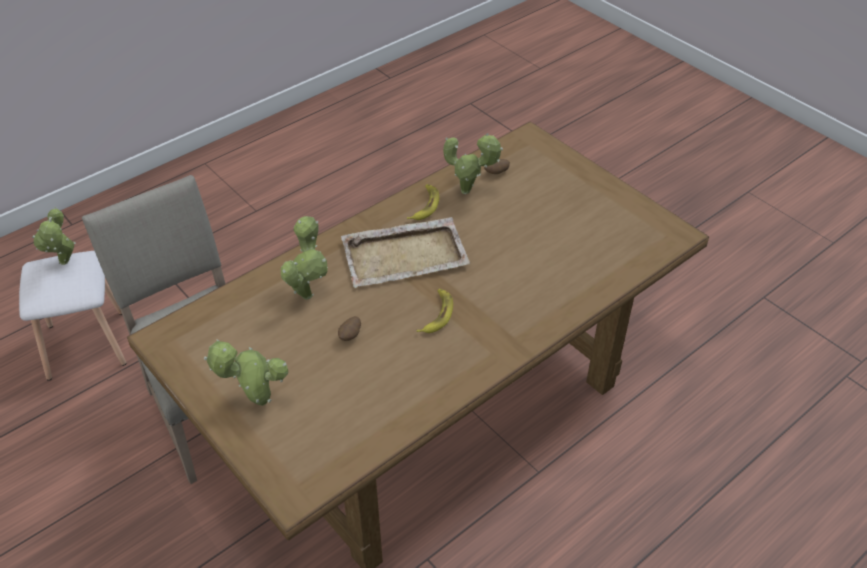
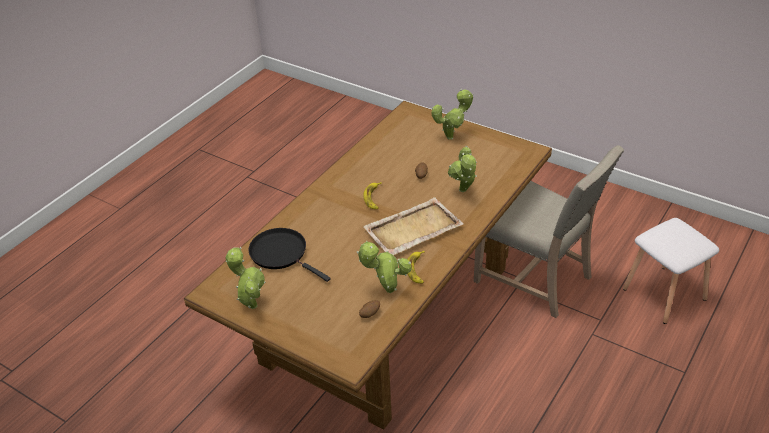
camera: 165 degrees right, 5 degrees down
(65, 264) = (685, 247): potted plant -> potted plant (251, 304)
(583, 262) = (281, 253): none -> black frying pan

